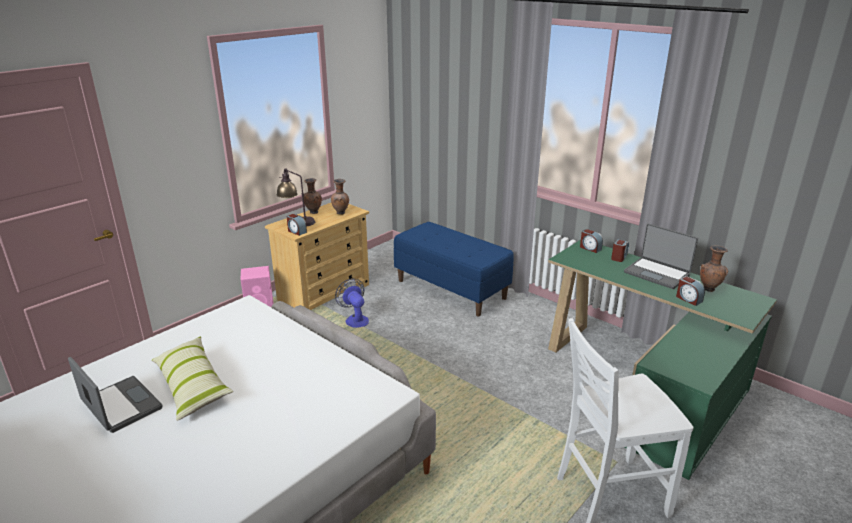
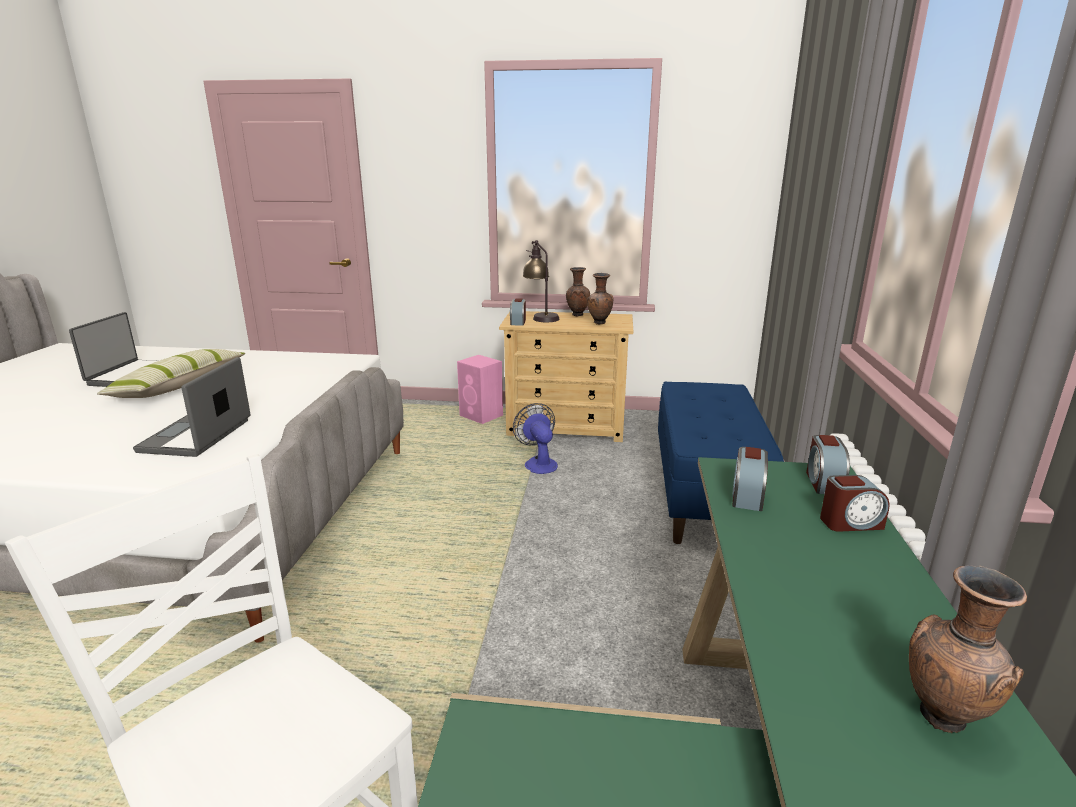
camera: 55 degrees right, 5 degrees down
(355, 319) = (538, 463): fan -> fan turned 45 degrees counterclockwise
(657, 273) = (867, 594): laptop -> laptop (198, 436)
(688, 299) = (809, 685): alarm clock -> alarm clock (747, 496)

